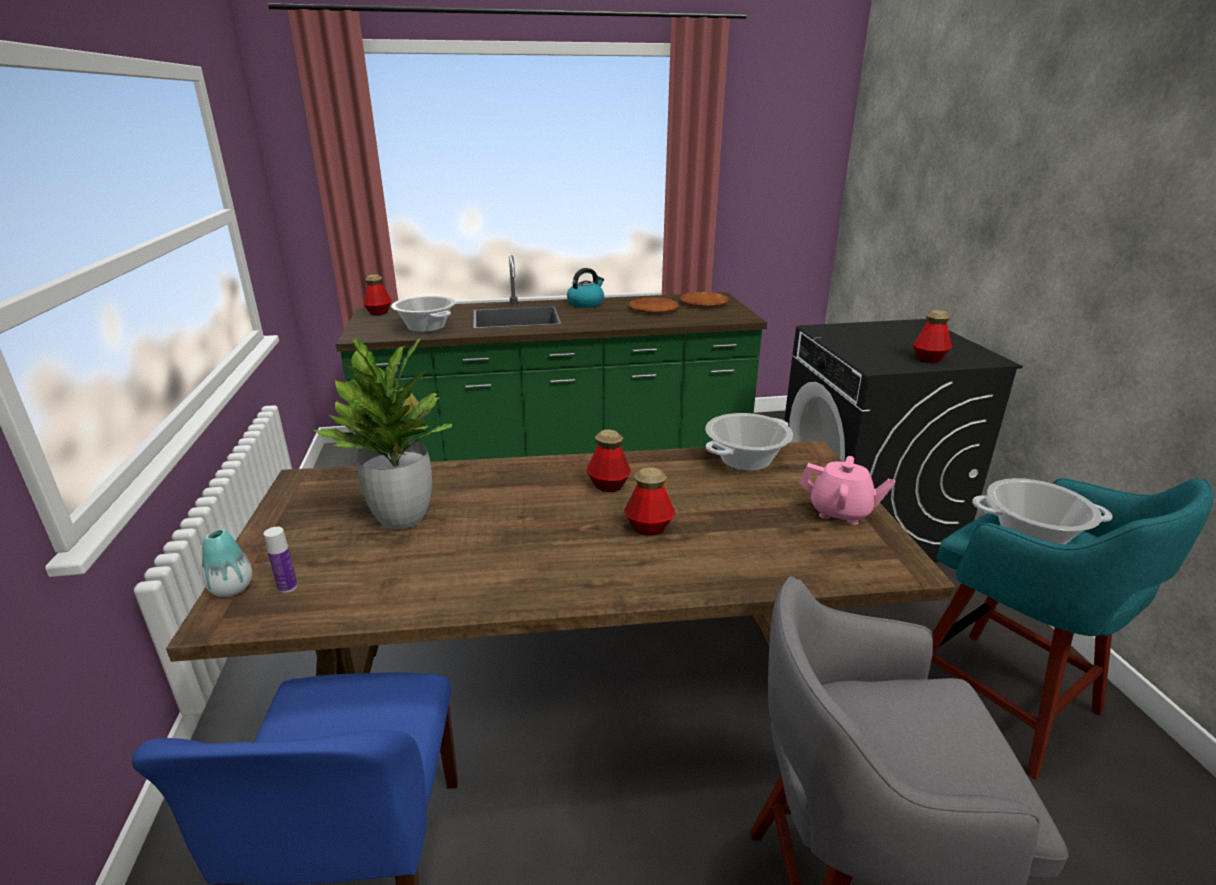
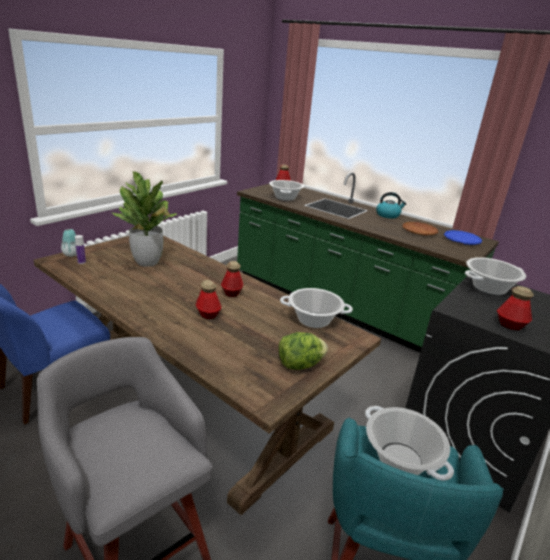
camera: 45 degrees right, 0 degrees up
(703, 303) = (461, 240): brown plate -> blue plate
(840, 512) = (299, 365): pink teapot -> lettuce
(845, 335) = (489, 288): none -> cooking pot

